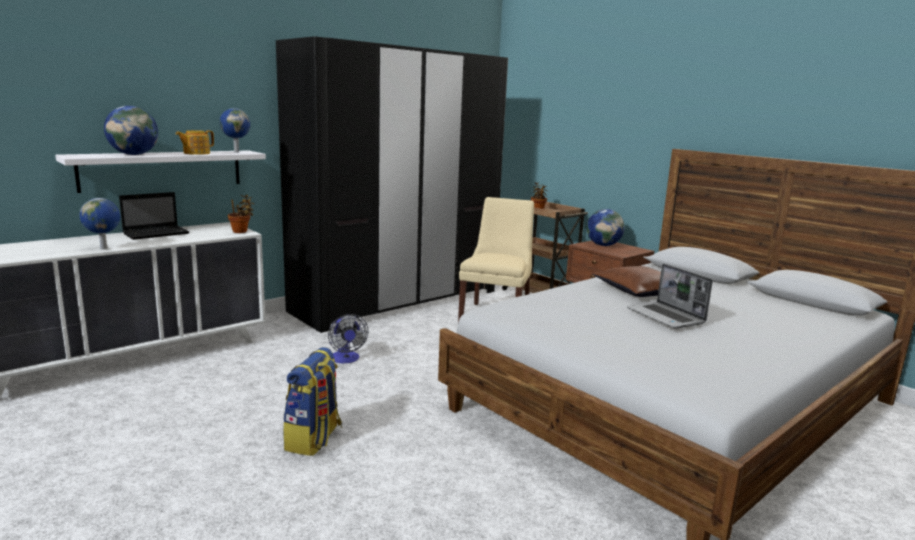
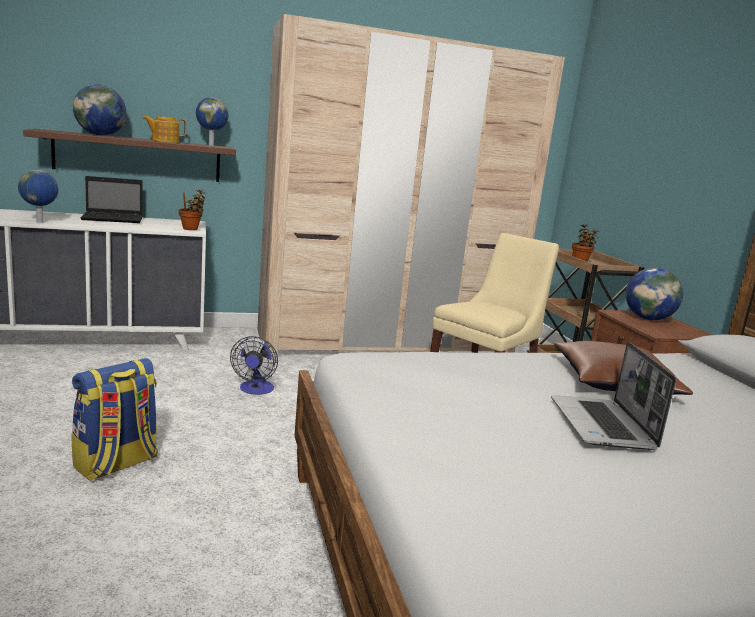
camera: 25 degrees right, 0 degrees up
(163, 170) = (138, 157): white shelf -> brown shelf
(398, 301) = (386, 344): black wardrobe -> beige wardrobe

